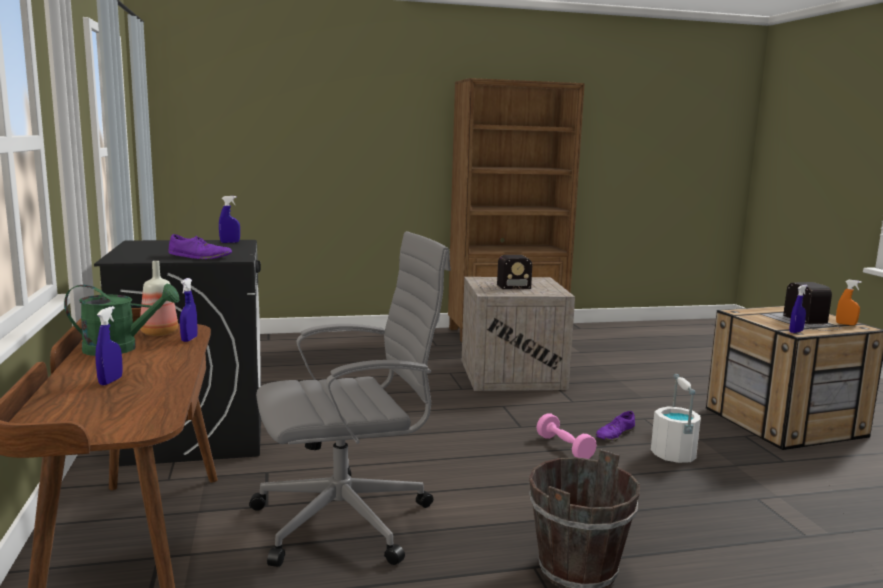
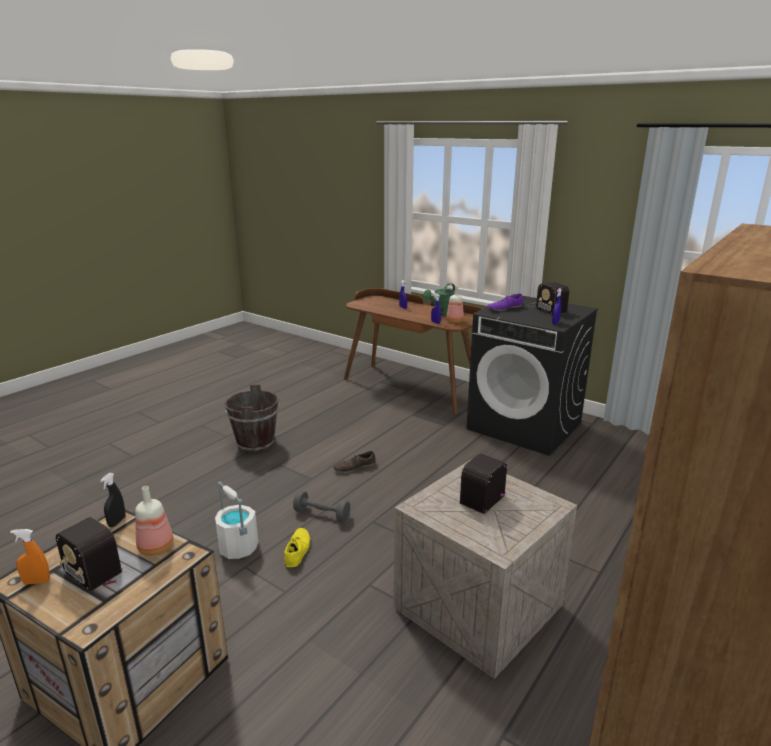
camera: 140 degrees right, 10 degrees up
(162, 249) = (546, 308): none -> radio
(348, 520) = (371, 423): grey office chair -> none
(471, 473) = (354, 467): none -> brown shoe
(564, 448) = (322, 514): pink dumbbell -> grey dumbbell
(615, 434) = (297, 550): purple shoe -> yellow shoe
(759, 318) = (155, 547): none -> bottle
(796, 331) = (117, 522): blue spray bottle -> black spray bottle

